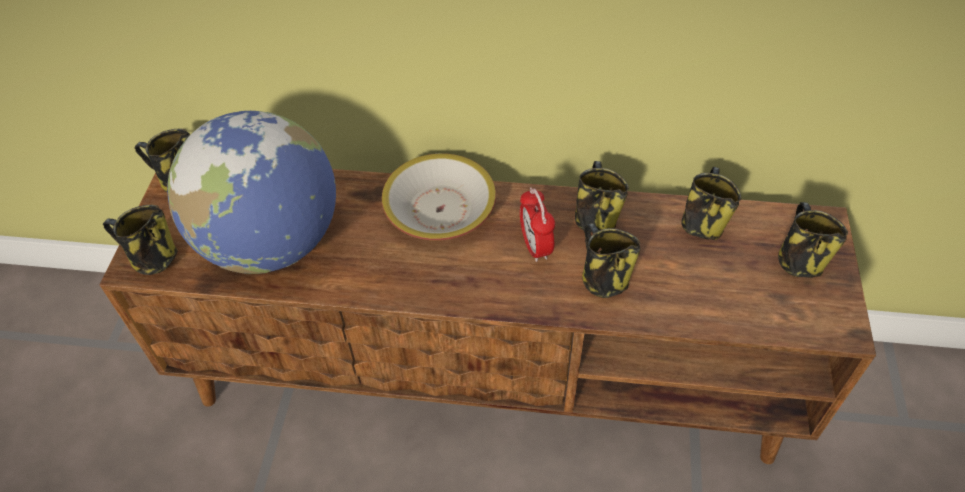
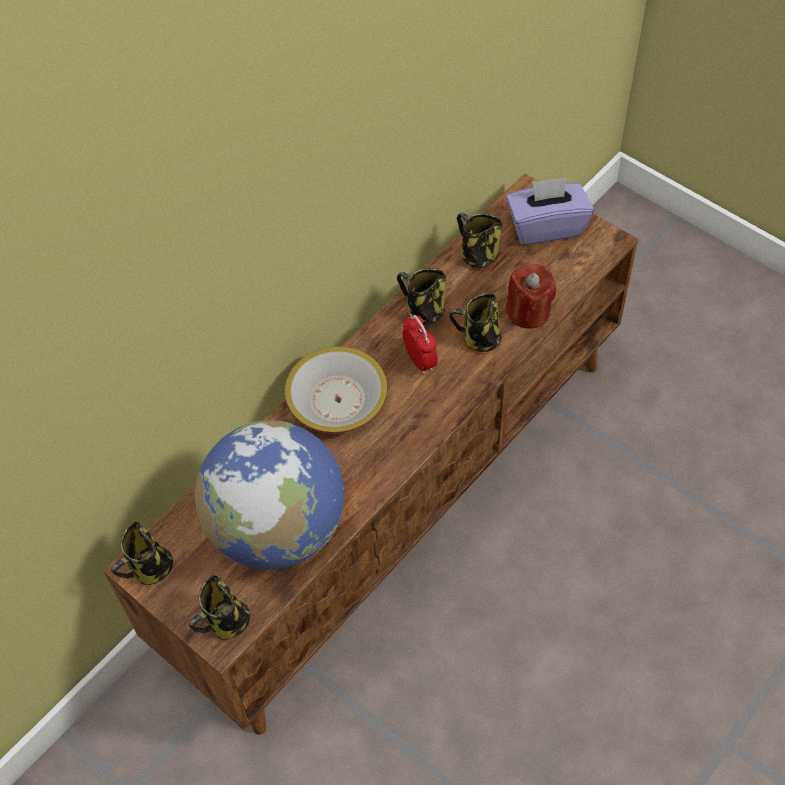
camera: 55 degrees left, 5 degrees up
(535, 246) = (420, 360): alarm clock -> alarm clock turned 135 degrees counterclockwise
(675, 303) = (528, 312): none -> red candle
(798, 261) = (546, 226): mug -> purple tissue box

